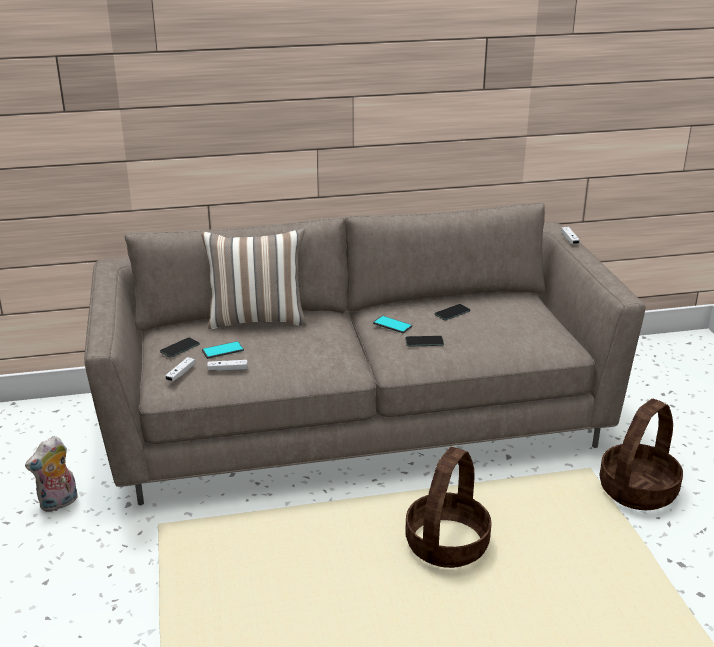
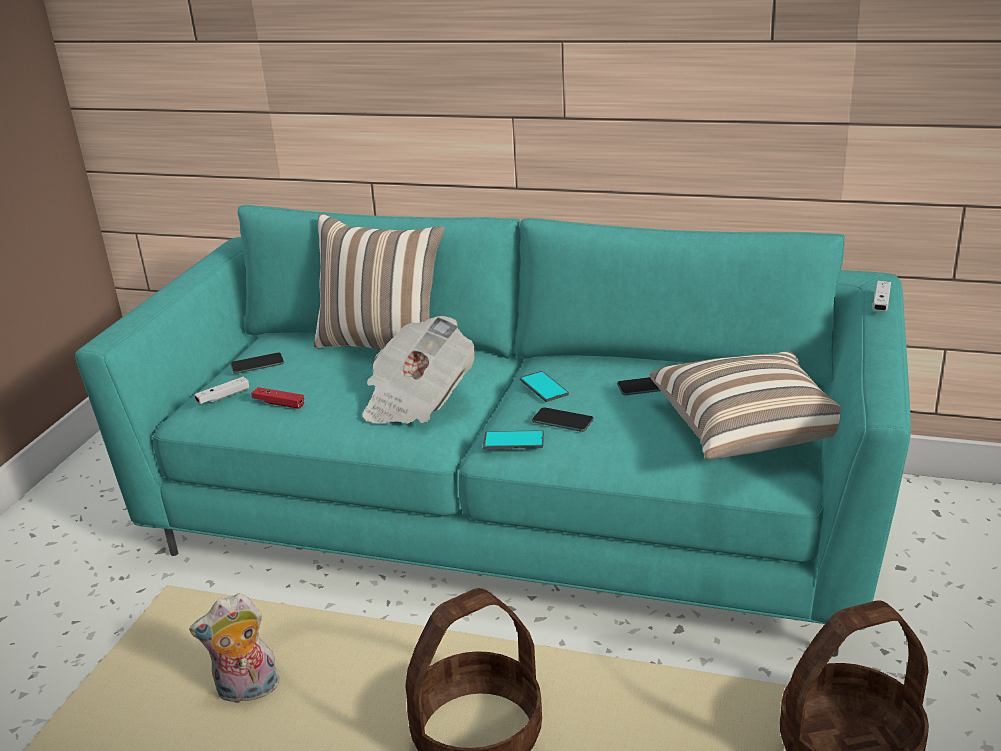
camera: 30 degrees right, 0 degrees up
(59, 503) = (97, 528): plush toy -> plush toy (247, 692)
(222, 350) = (299, 377): phone -> phone (513, 441)
(227, 369) = (279, 403): white game controller -> red game controller
(320, 348) = (417, 400): none -> newspaper
(357, 421) = (511, 517): beige sofa -> turquoise sofa
(532, 325) = (750, 430): none -> pillow

